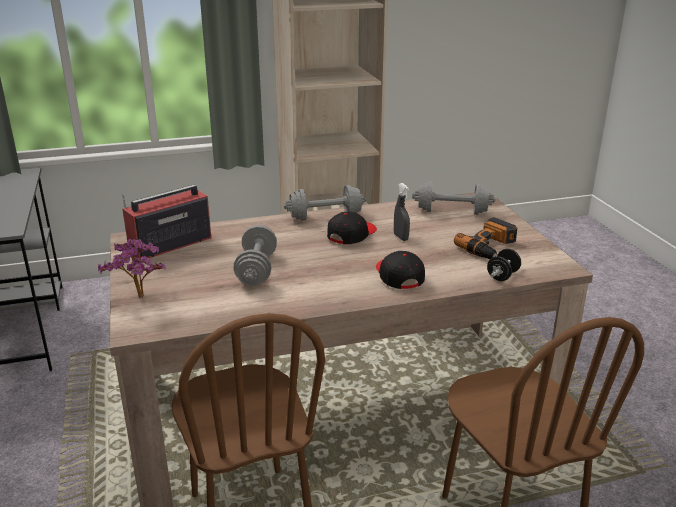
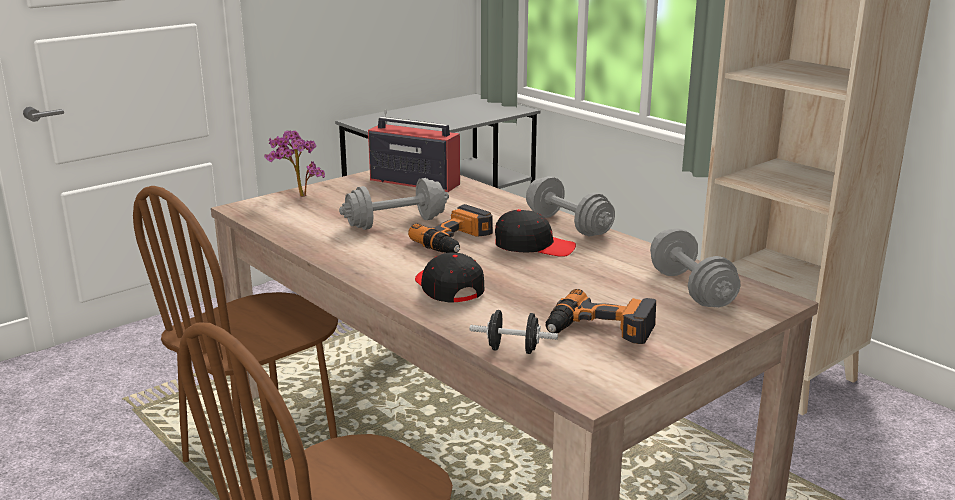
camera: 65 degrees right, 5 degrees down
(317, 256) = (457, 241): none -> power drill
(398, 276) = (448, 288): black cap -> black cap turned 75 degrees counterclockwise
(401, 237) = (560, 272): grey spray bottle -> none

